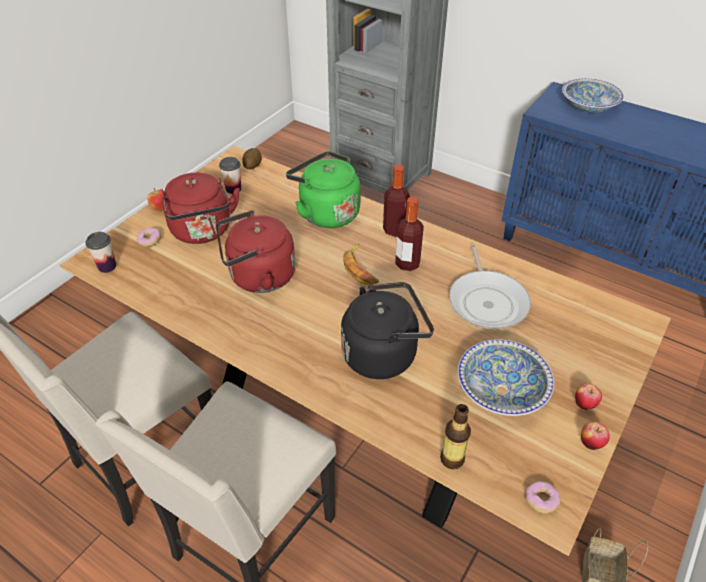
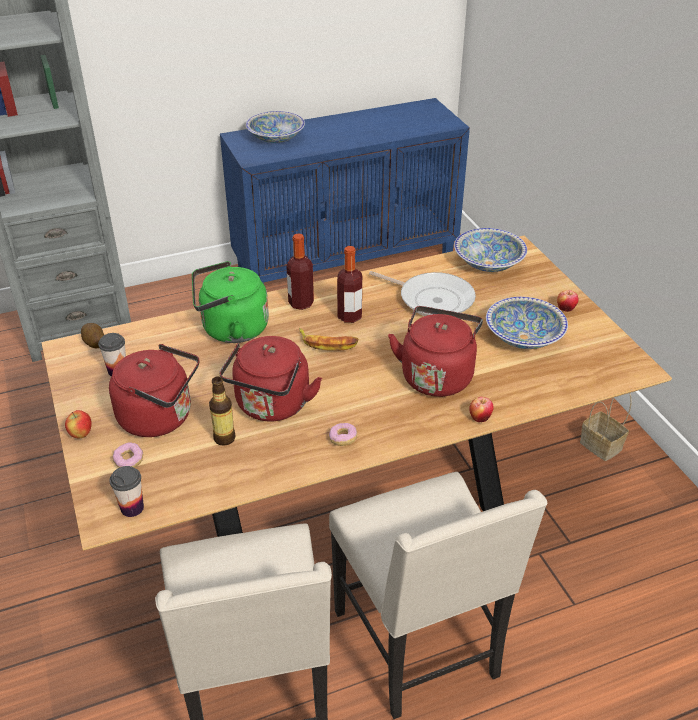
camera: 55 degrees left, 5 degrees down
(383, 353) = (437, 375): black kettle -> red kettle
(452, 459) = (565, 390): bottle -> bottle (224, 438)
(541, 501) = (626, 368): donut -> donut (343, 439)
(589, 313) = (489, 263): none -> bowl
(591, 443) = (598, 324): apple -> apple (480, 418)

